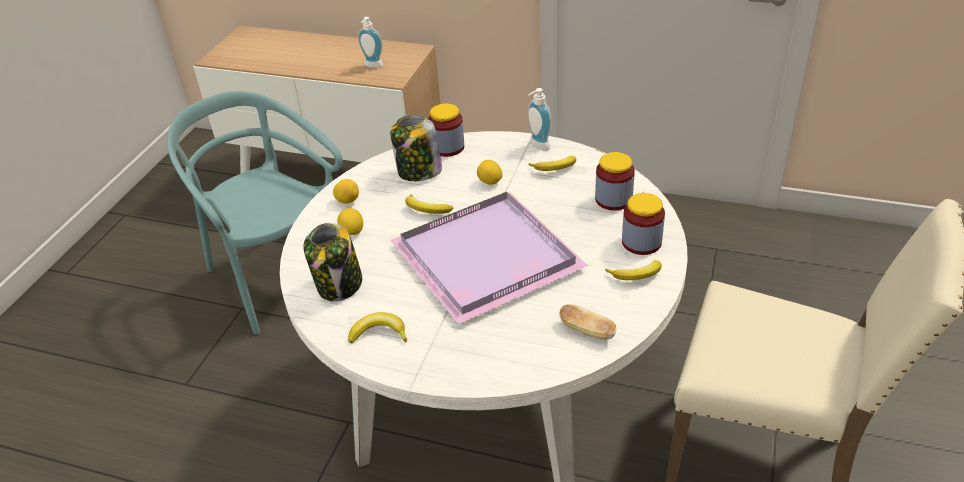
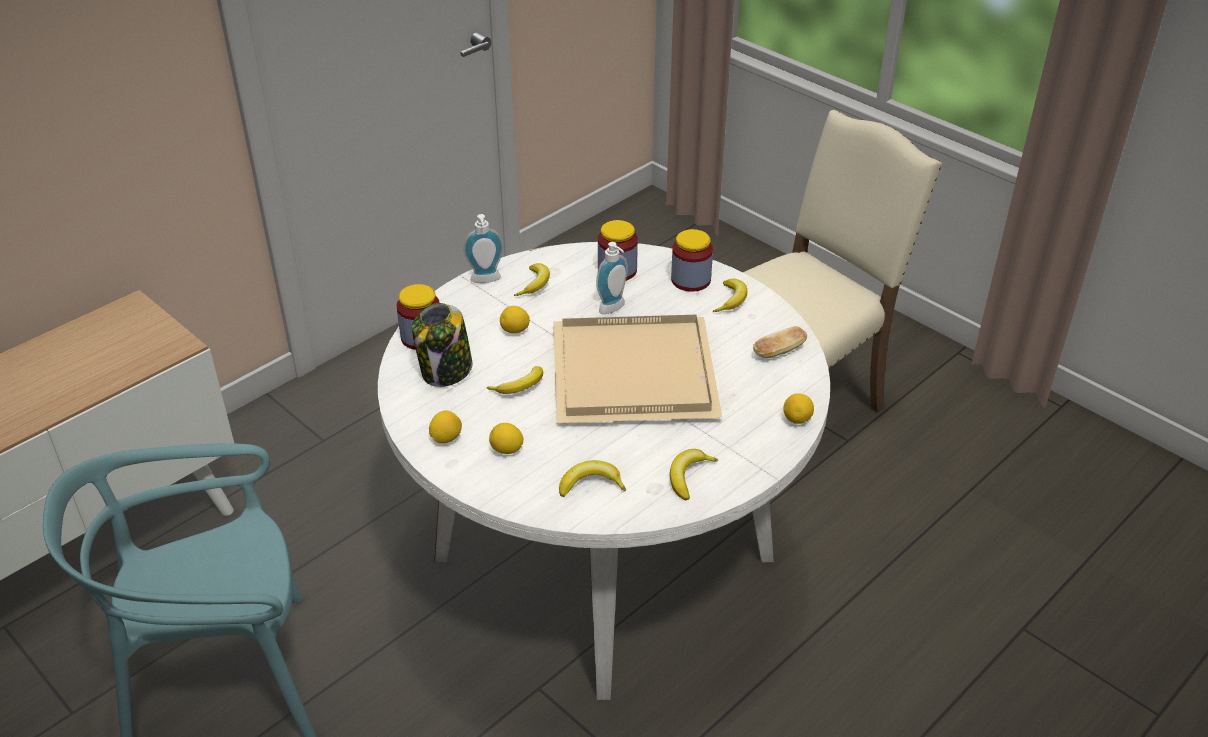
camera: 65 degrees left, 0 degrees up
(339, 285) = (591, 484): jar -> banana
(372, 66) = (119, 353): soap dispenser -> soap dispenser (614, 309)
(485, 260) = (637, 375): purple tray -> beige tray
(498, 375) = (797, 419): none -> lemon

